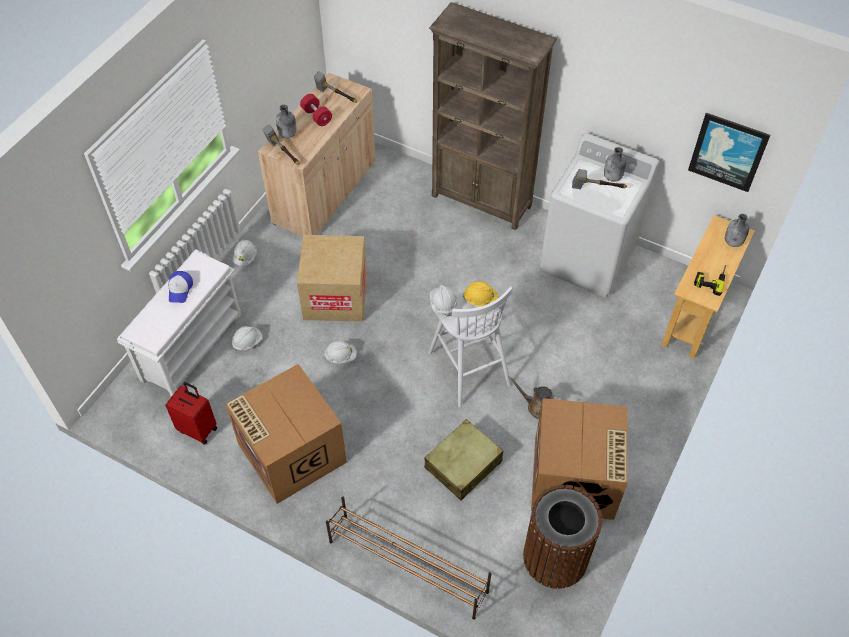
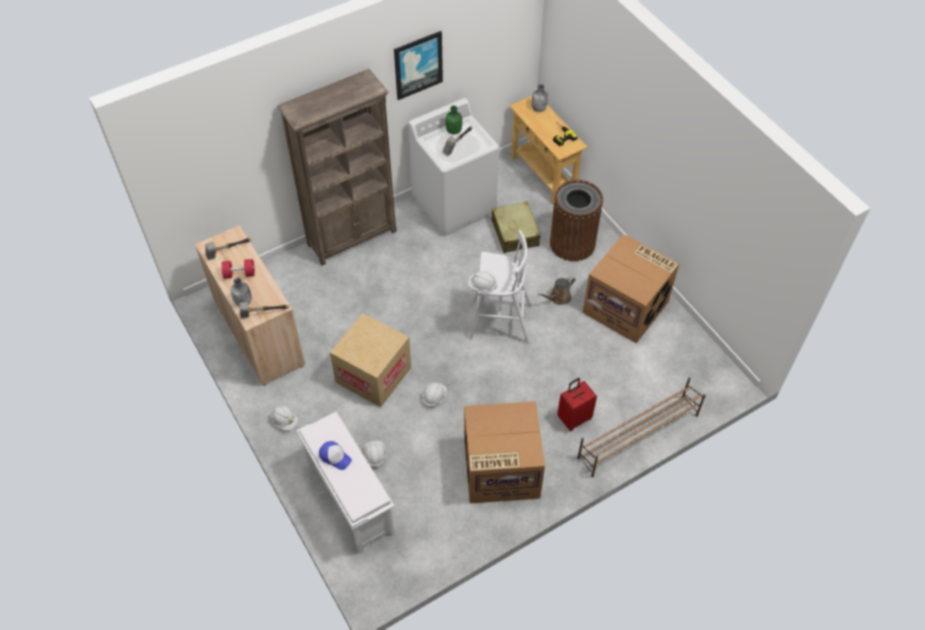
camera: 60 degrees left, 0 degrees up
(198, 429) = (437, 527): red suitcase -> red suitcase (574, 418)
(463, 465) = (578, 364): beige suitcase -> beige suitcase (515, 233)
(480, 300) = (493, 263): yellow hard hat -> none
(555, 557) = (678, 347): brown trash can -> brown trash can (572, 244)
(613, 177) = (454, 131): grey bottle -> green bottle
(728, 151) = (504, 55): picture -> picture (418, 65)

